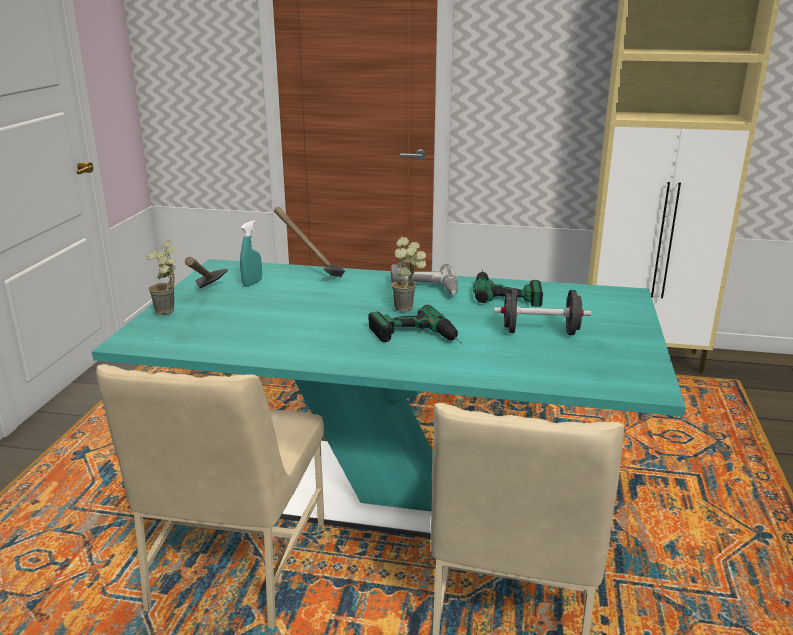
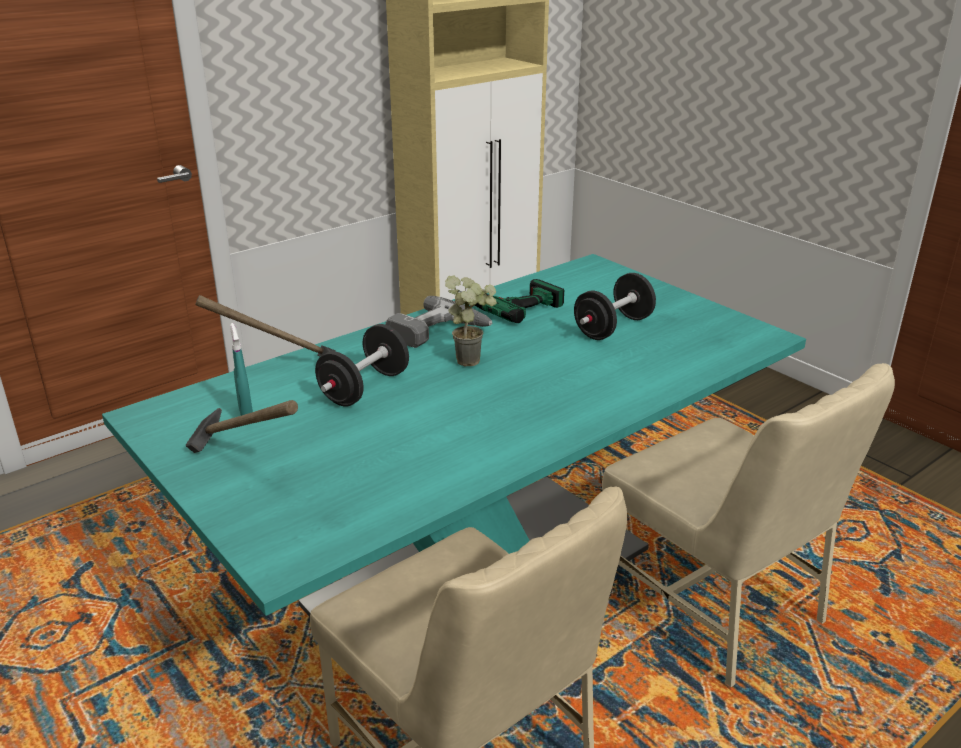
camera: 50 degrees left, 5 degrees up
(169, 312) = (237, 501): potted plant -> none
(323, 296) = (364, 388): none -> black dumbbell
(417, 338) = (547, 383): power drill -> none

